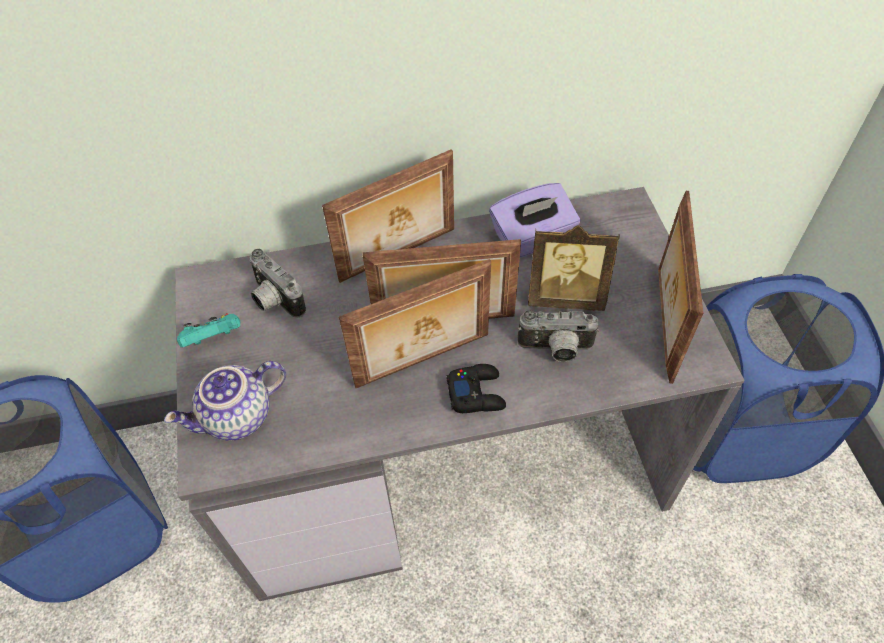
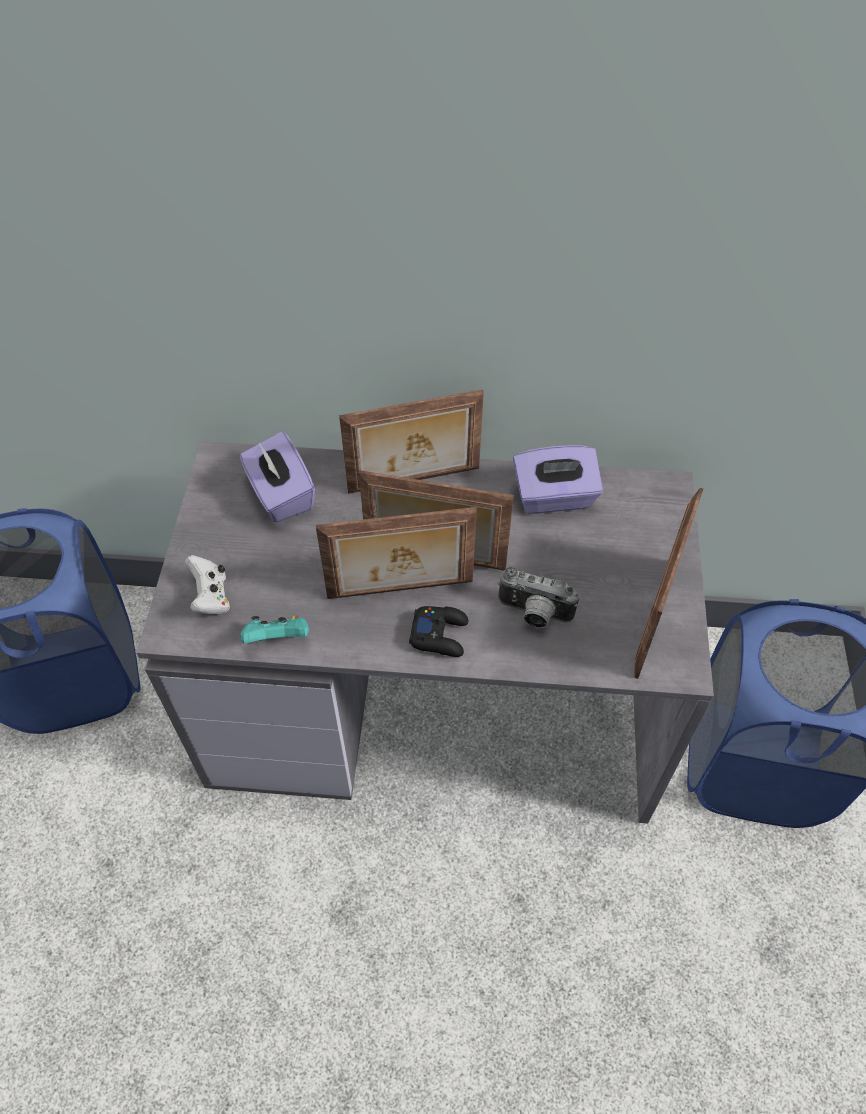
camera: 15 degrees right, 0 degrees up
(214, 339) = (213, 518): turquoise game controller -> turquoise game controller (278, 639)
(238, 418) = (211, 597): teapot -> white game controller
(274, 300) = (280, 495): camera -> purple tissue box
(565, 296) = (564, 564): picture frame -> none

